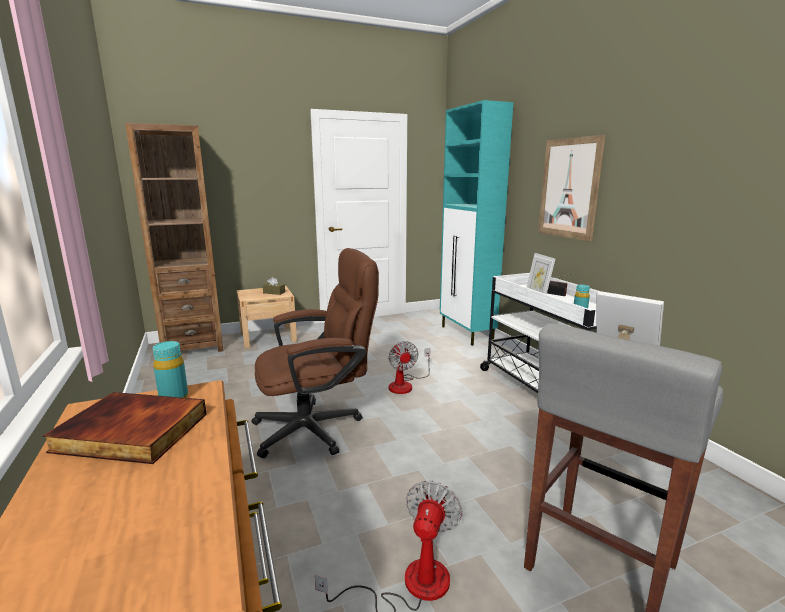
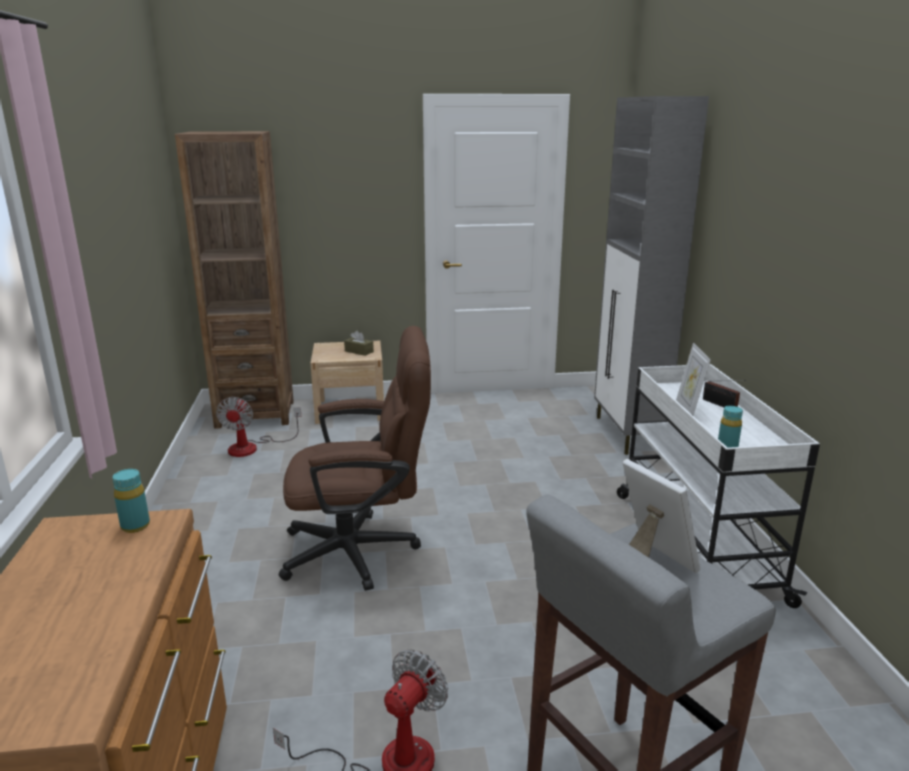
camera: 15 degrees right, 5 degrees up
(129, 433) = (81, 562): book -> none
(405, 384) = (499, 505): fan -> fan (252, 447)
(467, 334) = (628, 434): turquoise cabinet -> grey cabinet
(569, 188) = (762, 247): picture -> none

